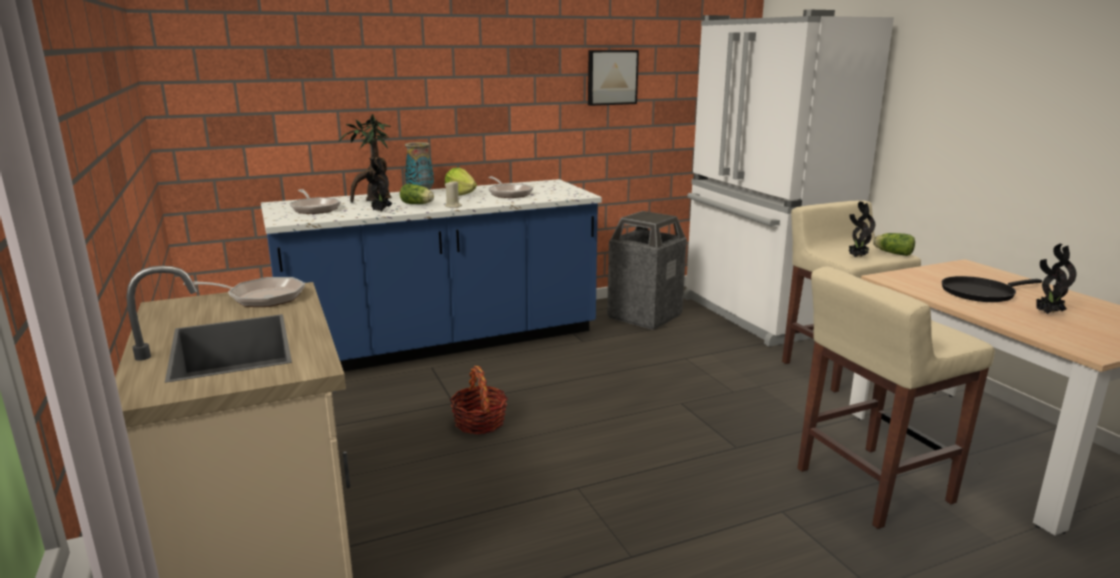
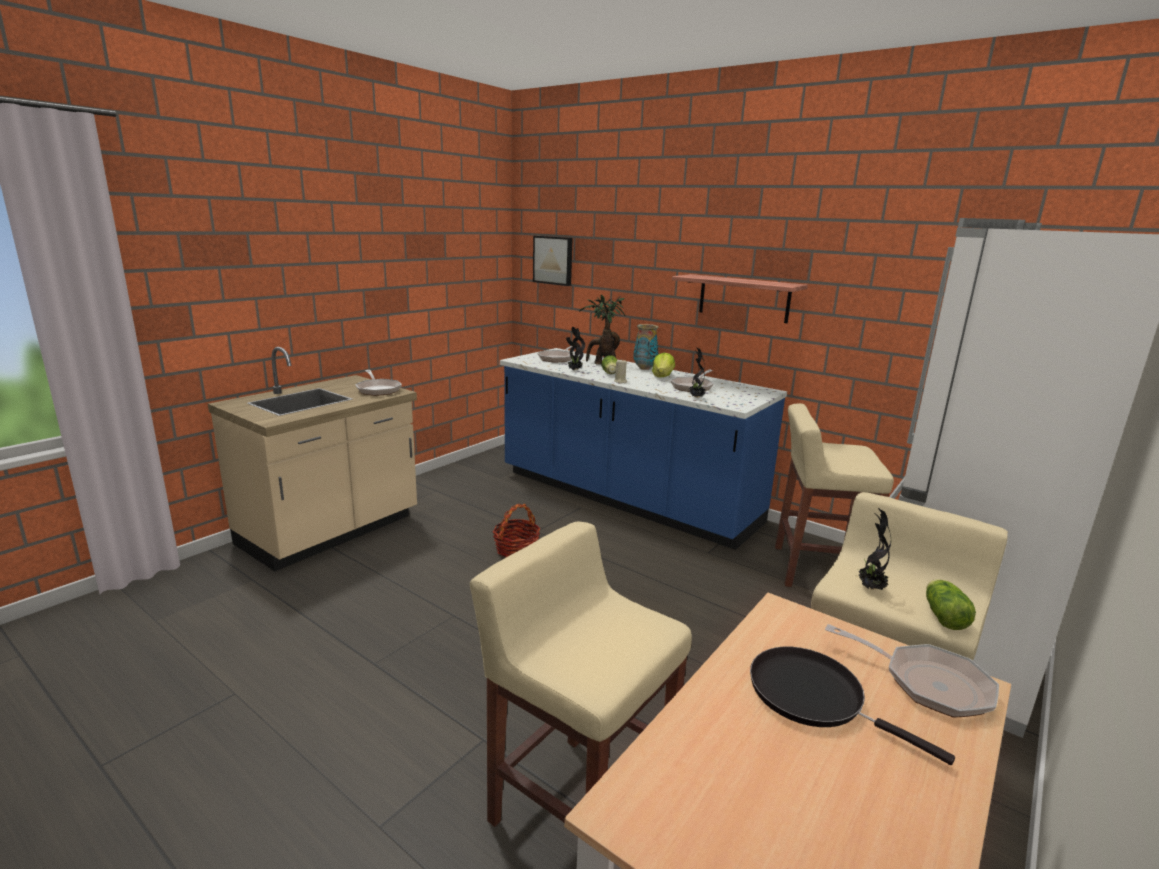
camera: 60 degrees right, 0 degrees up
(505, 98) = (744, 298): none -> shelf
(611, 77) = (871, 291): picture -> picture (553, 260)
(644, 316) = (815, 569): trash can -> beige stool
(966, 271) = (927, 683): none -> frying pan
(1047, 313) = (782, 770): potted plant -> potted plant (695, 397)

